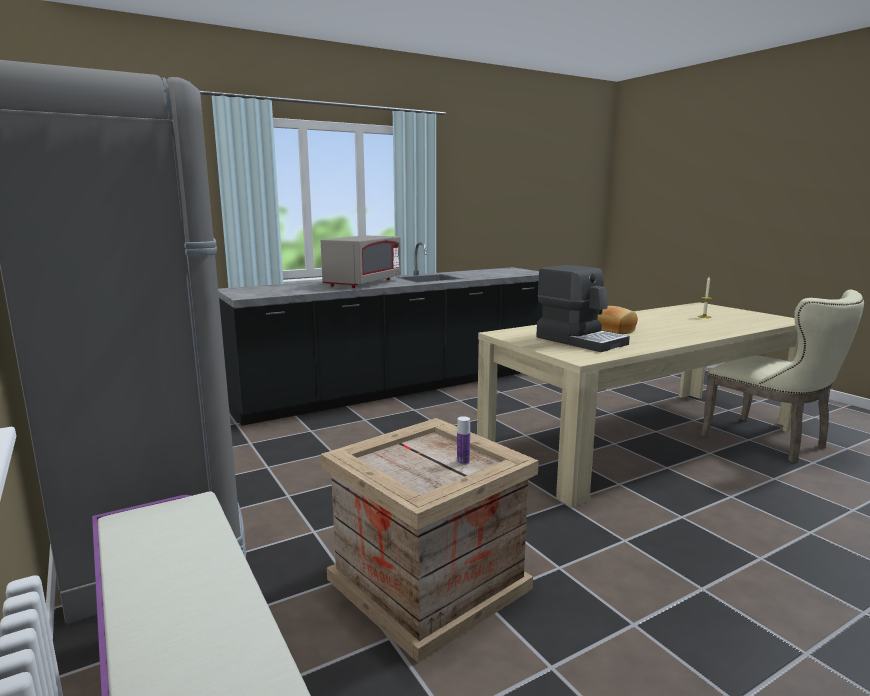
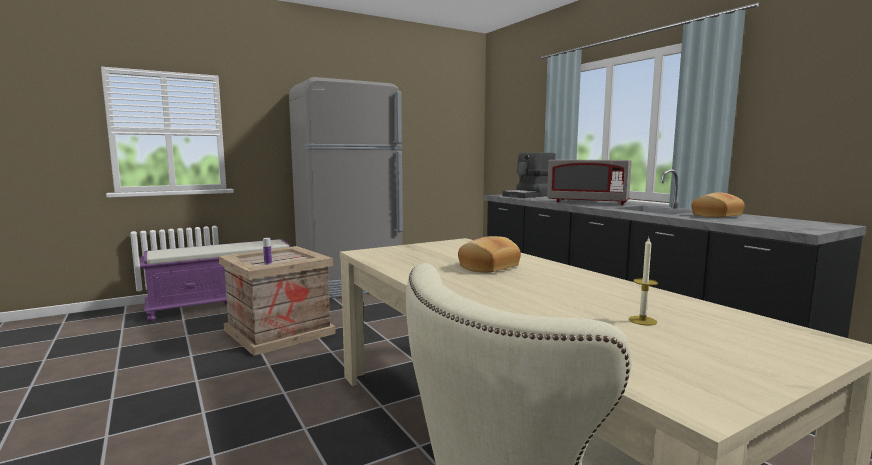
camera: 90 degrees right, 5 degrees down
(469, 274) = (715, 215): none -> bread
(581, 340) = (432, 256): coffee machine -> coffee machine (529, 195)

